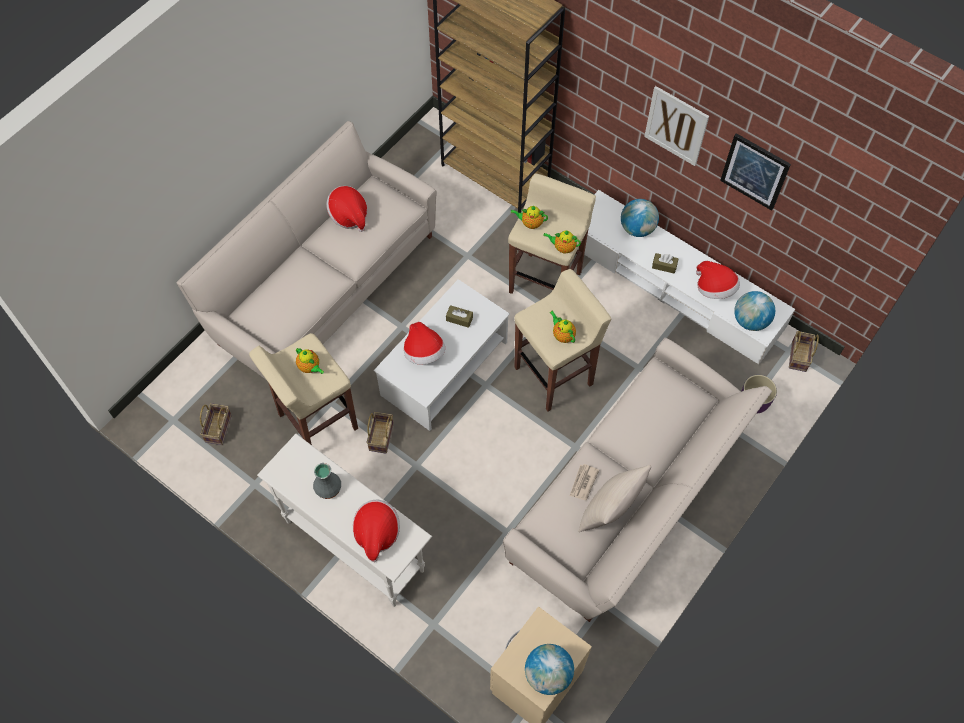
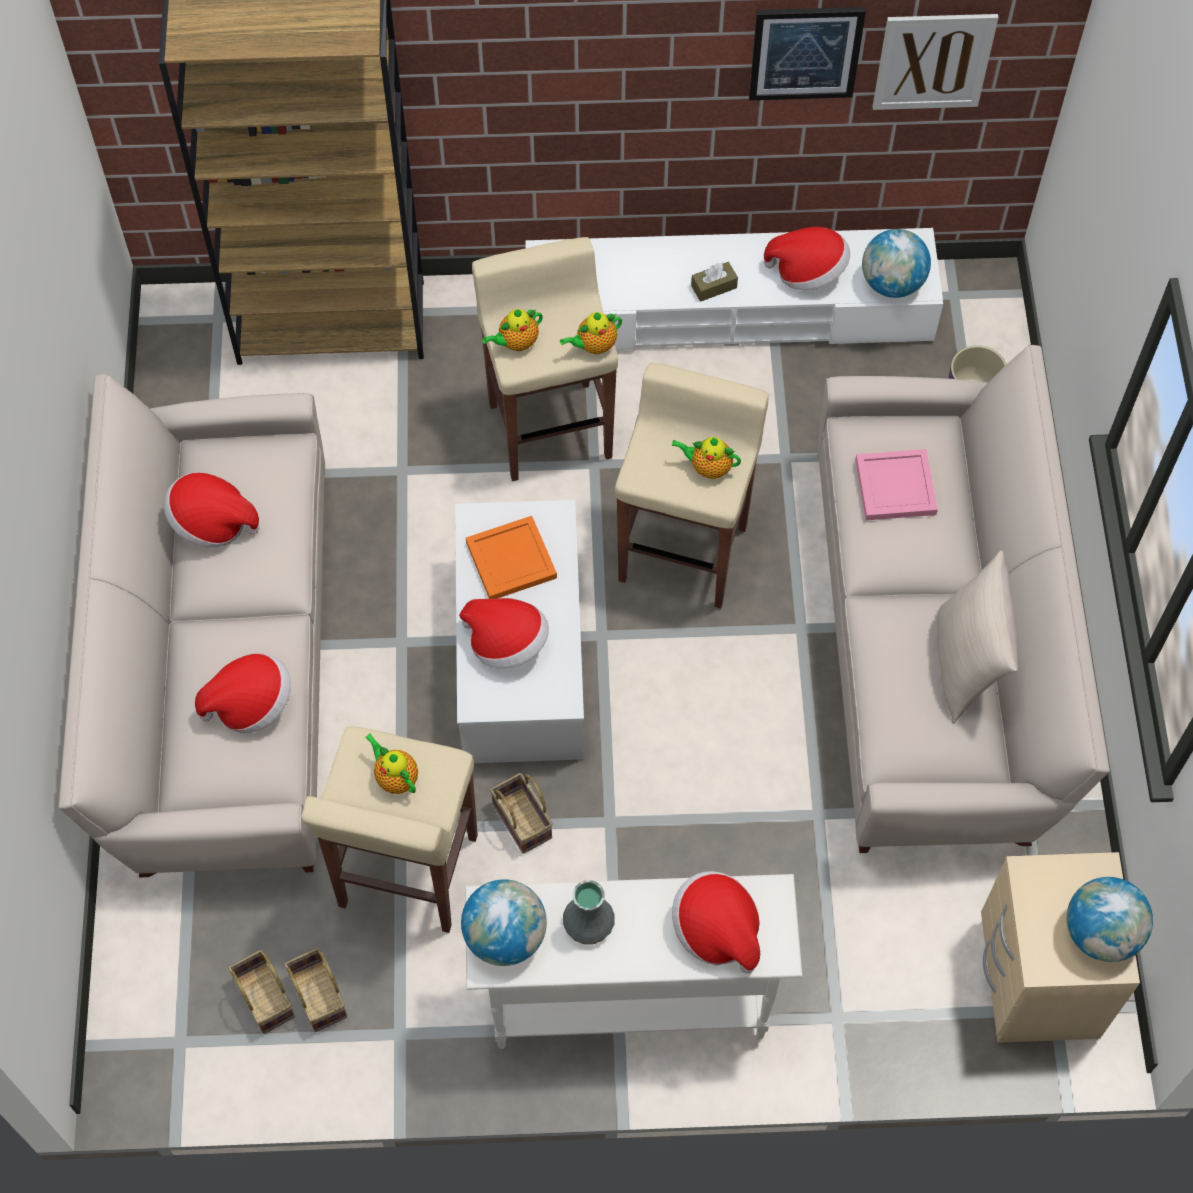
camera: 40 degrees left, 0 degrees up
(295, 299) = (251, 704): none -> hat
(310, 367) = (395, 777): teapot -> teapot turned 135 degrees counterclockwise
(459, 319) = (512, 559): brown tissue box -> orange tray
(583, 483) = (900, 653): newspaper -> none
(637, 228) = (630, 259): globe -> globe (505, 936)
(652, 407) = (894, 486): none -> pink tray
(676, 125) = (644, 56): picture -> picture (933, 61)
(799, 357) = (974, 294): basket -> basket (320, 997)

